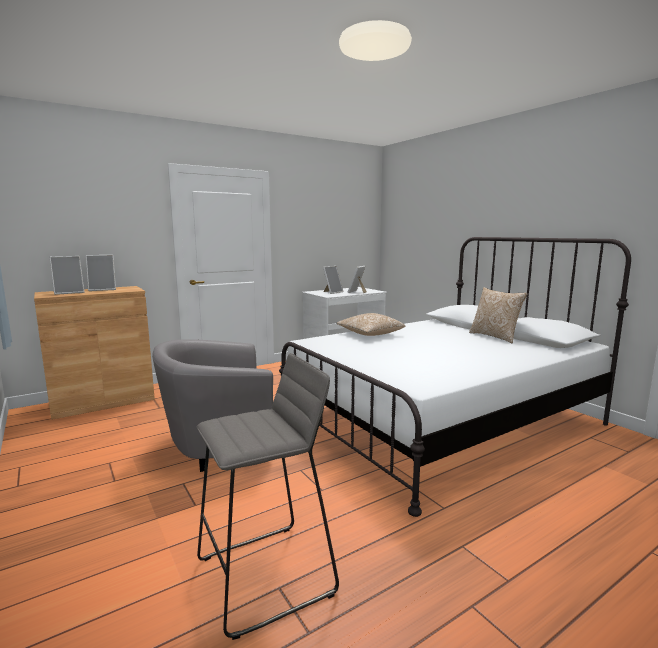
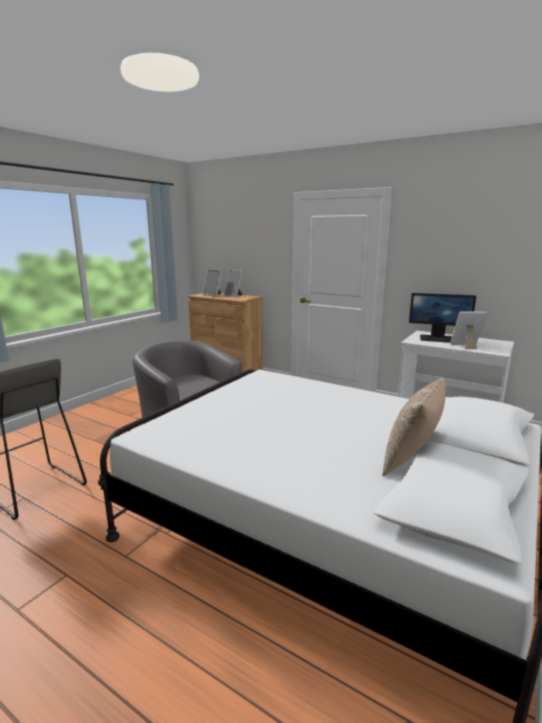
camera: 65 degrees right, 5 degrees up
(332, 292) = (438, 339): picture frame -> monitor
(370, 334) = (318, 390): pillow -> none

